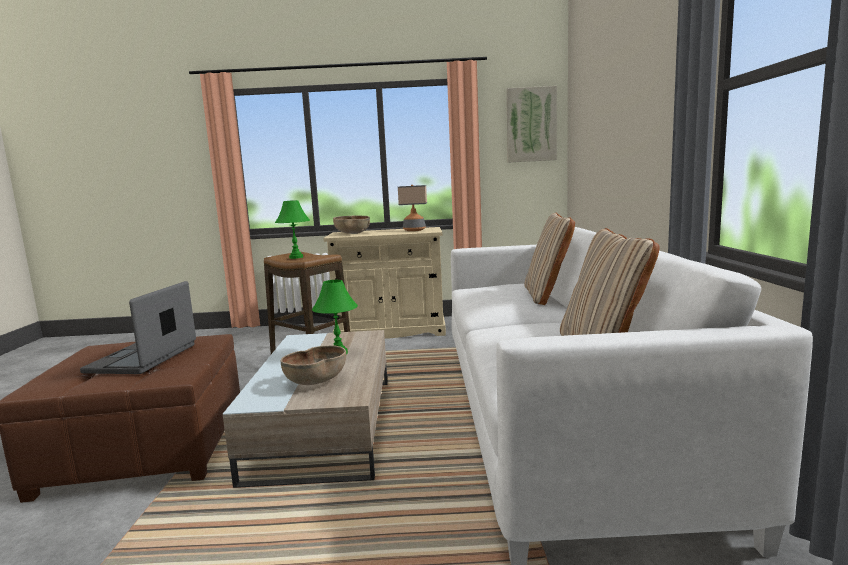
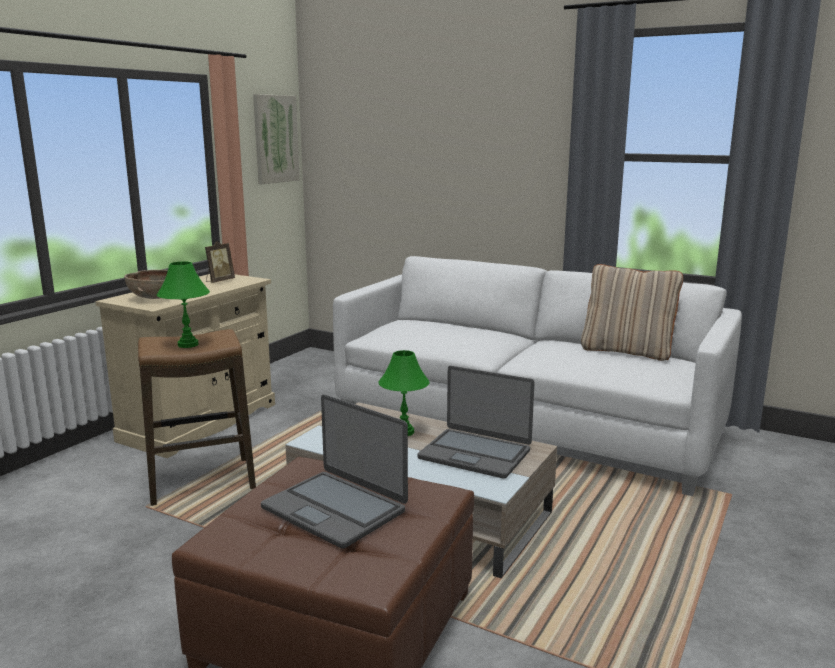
camera: 60 degrees left, 5 degrees up
(316, 382) = (475, 454): brown bowl -> laptop
(414, 230) = (219, 281): table lamp -> picture frame
(547, 296) = (470, 326): beige pillow -> none

